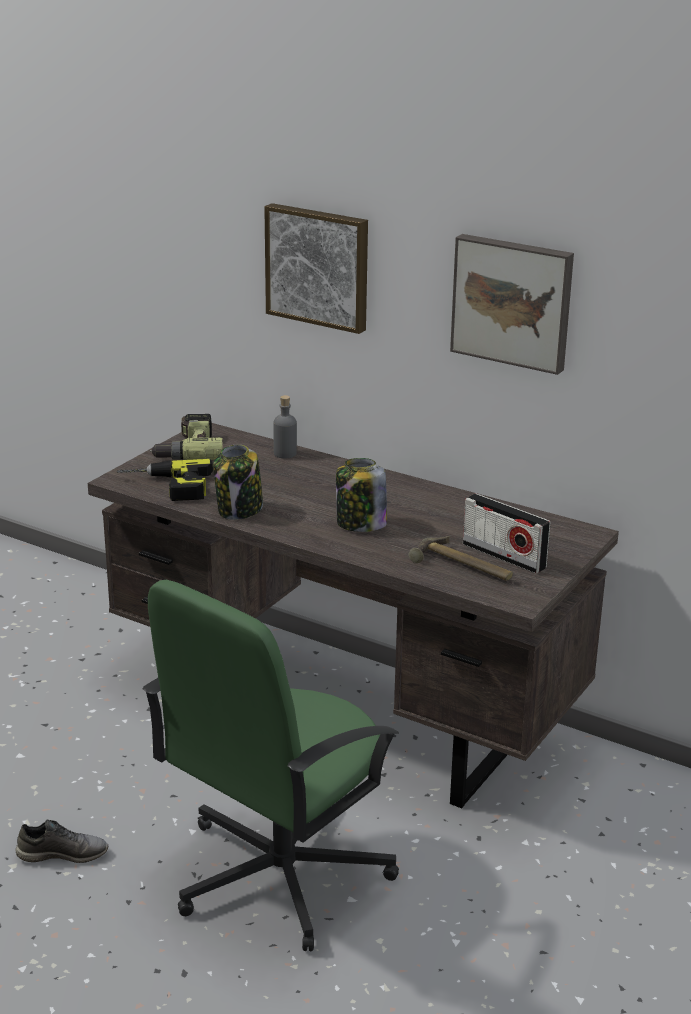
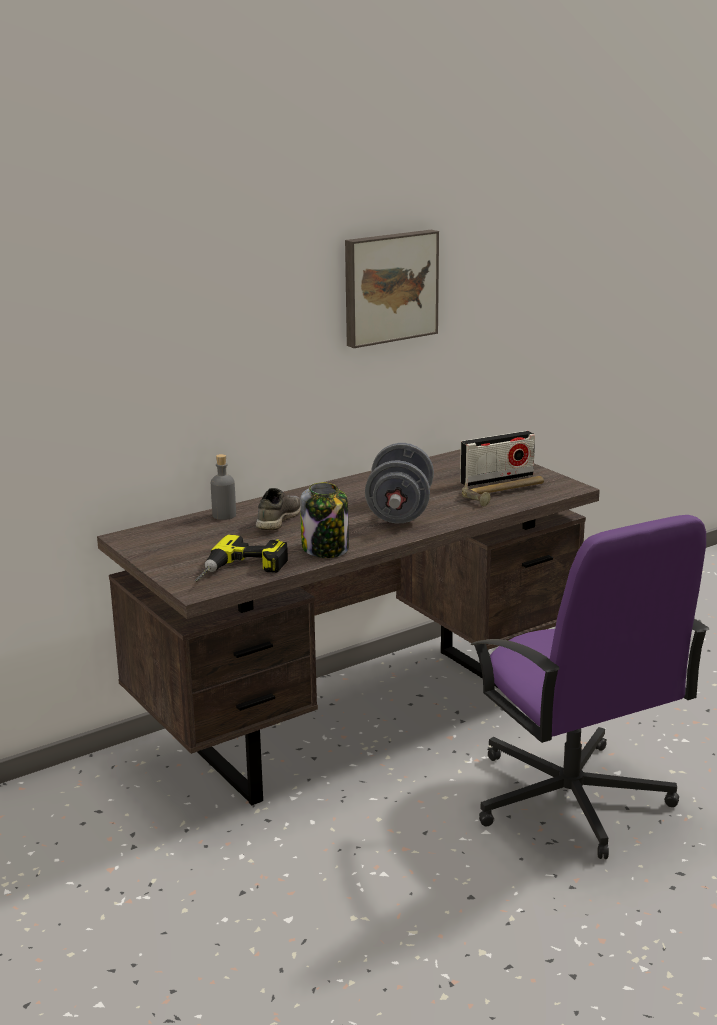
camera: 65 degrees left, 5 degrees down
(63, 853) = (480, 915): grey shoe -> grey shoe (278, 519)
(187, 449) = (162, 551): power drill -> none
(278, 875) = (571, 799): green office chair -> purple office chair
(319, 266) = (212, 316): picture -> none
(360, 524) = (400, 512): jar -> grey dumbbell

